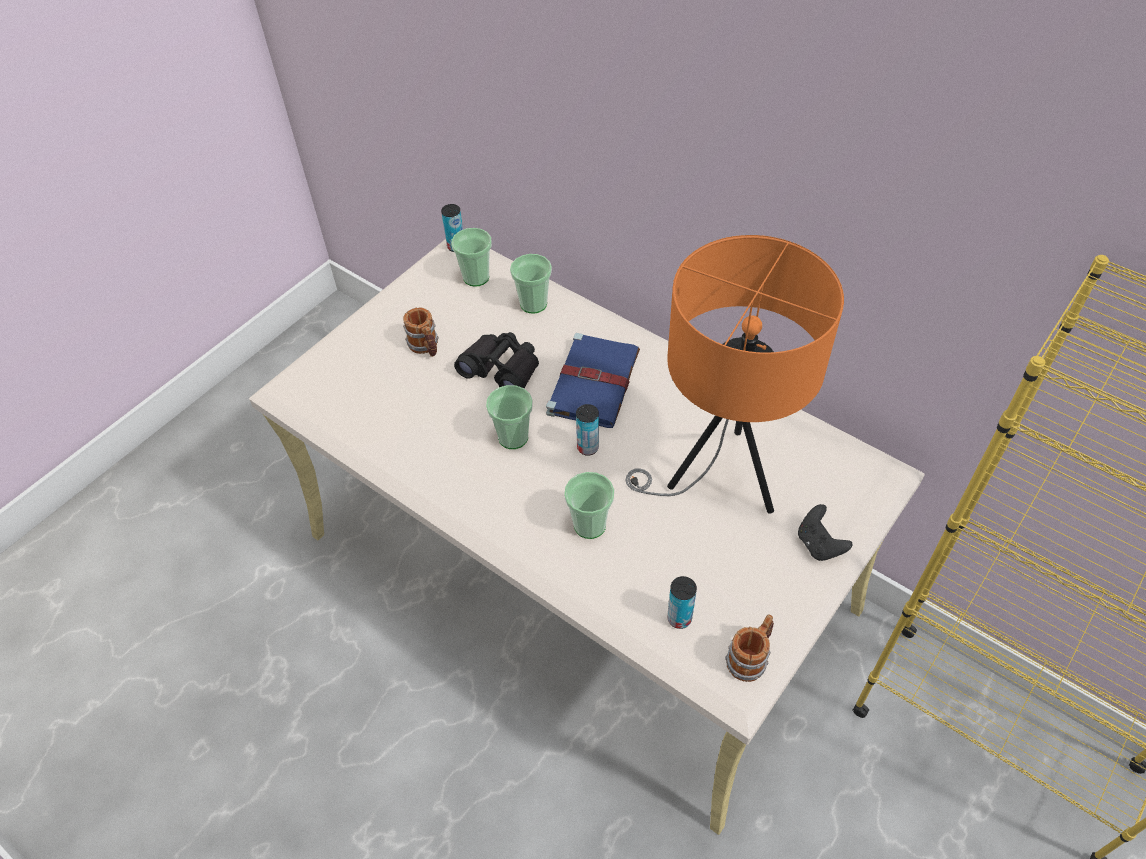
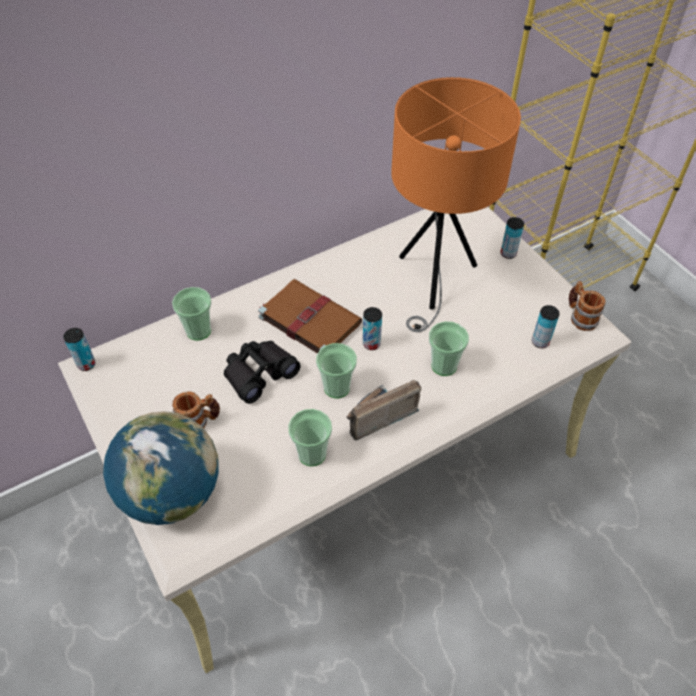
camera: 70 degrees left, 0 degrees up
(342, 360) = (172, 493): none -> globe
(476, 277) = (137, 360): cup -> cup (312, 454)
(491, 483) = (376, 415): none -> radio
(594, 382) = (308, 319): blue book -> brown book
(819, 544) = (508, 253): black game controller -> can

